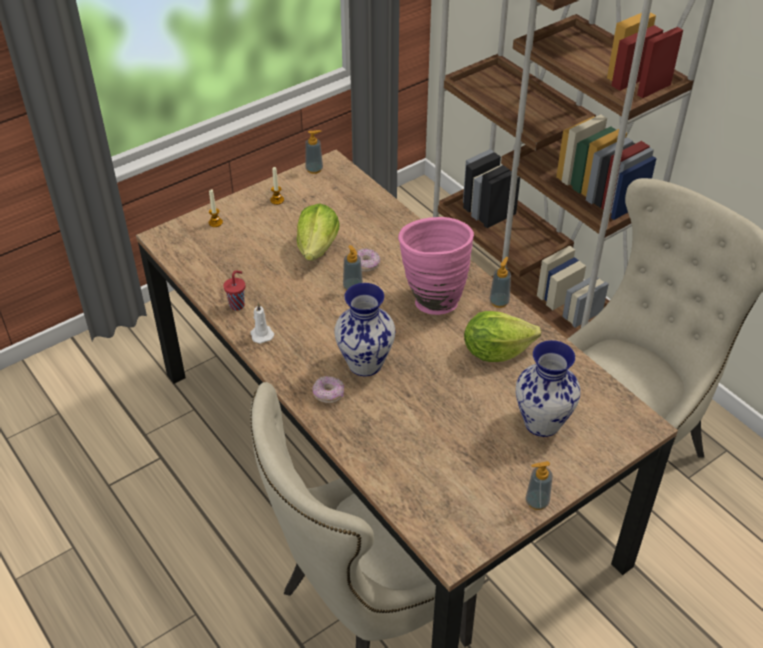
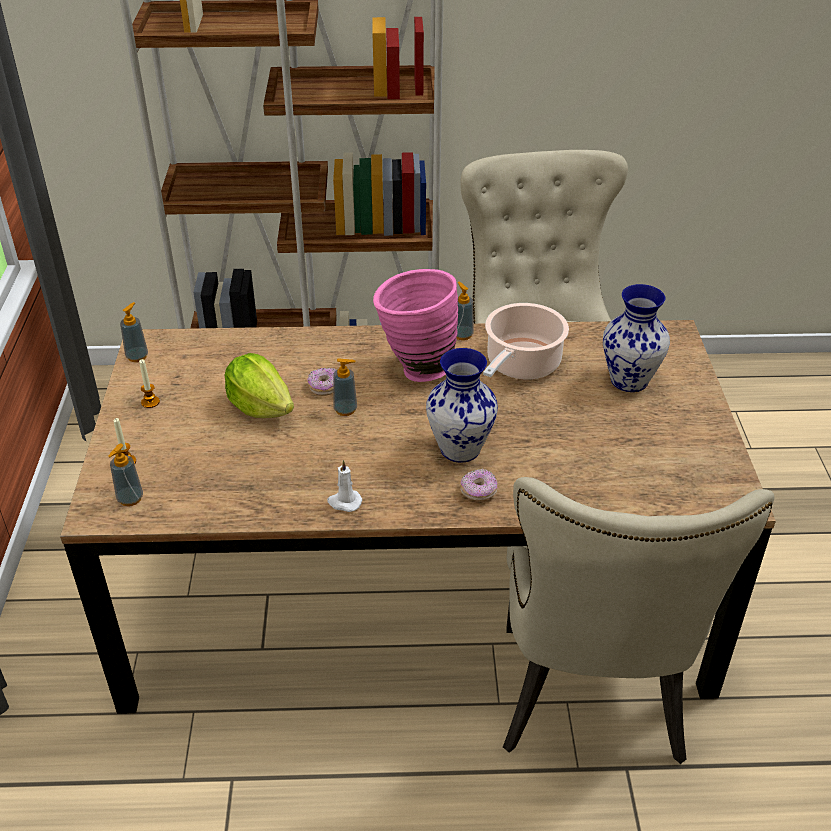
camera: 55 degrees left, 5 degrees down
(237, 305) = (280, 501): red cup -> none
(496, 351) = (521, 365): lettuce -> cooking pot
(537, 502) = (715, 426): soap dispenser -> soap dispenser (130, 499)

